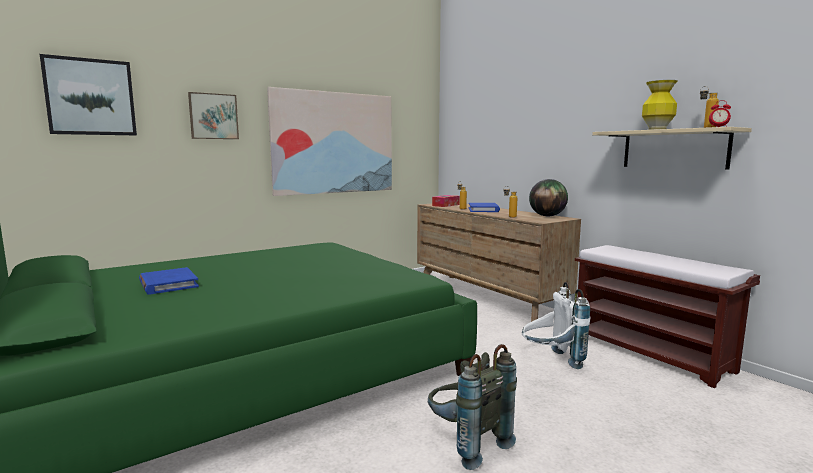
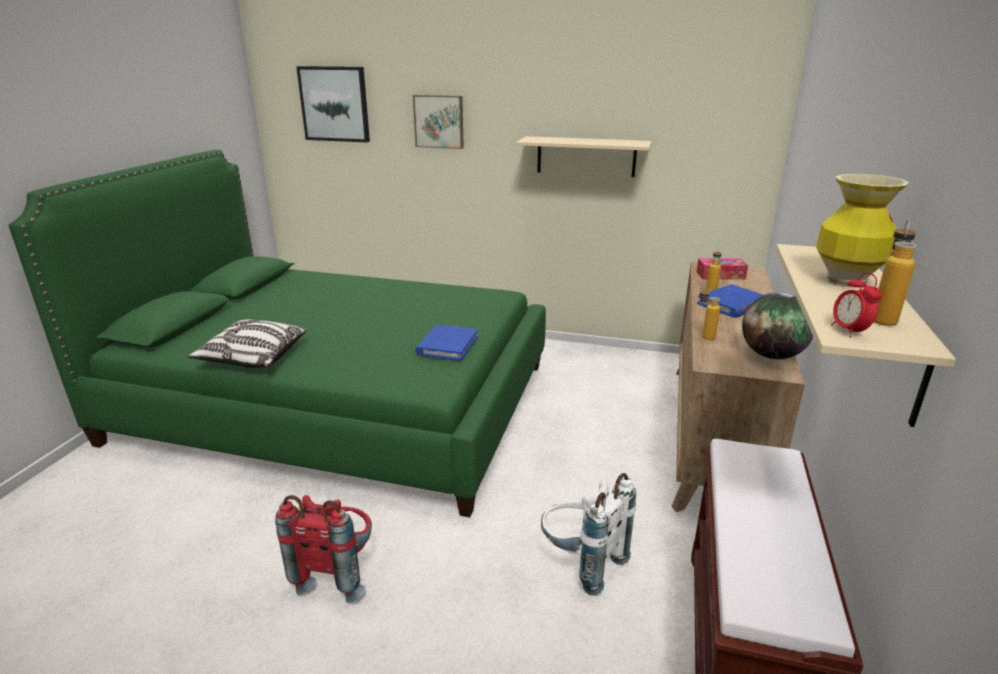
camera: 50 degrees right, 15 degrees up
(168, 284) = (288, 308): blue book -> blue book (447, 345)
(237, 309) = (253, 357): none -> pillow
(334, 143) = (586, 156): picture -> beige shelf
(466, 443) = (337, 572): grey backpack -> red backpack

